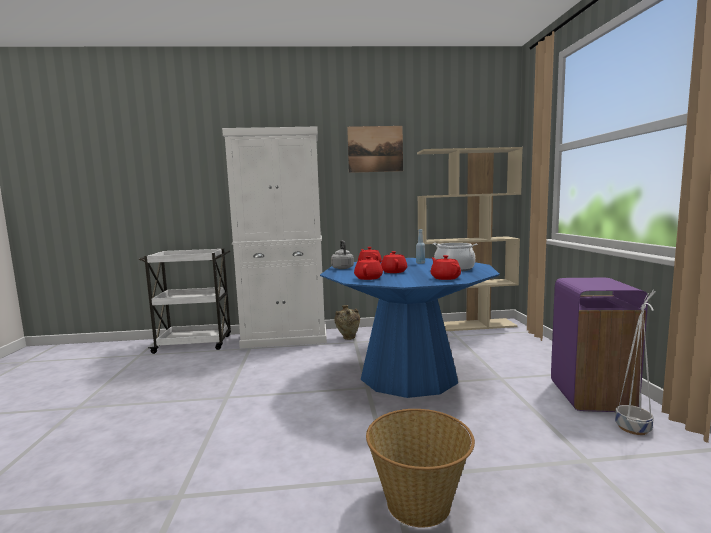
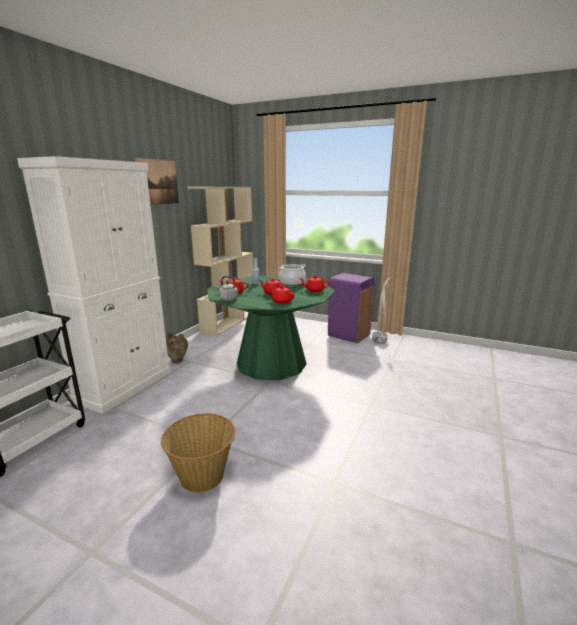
camera: 60 degrees left, 10 degrees up
(409, 374) = (271, 363): blue dining table -> green dining table
(419, 503) = (394, 404): basket -> basket (202, 475)

